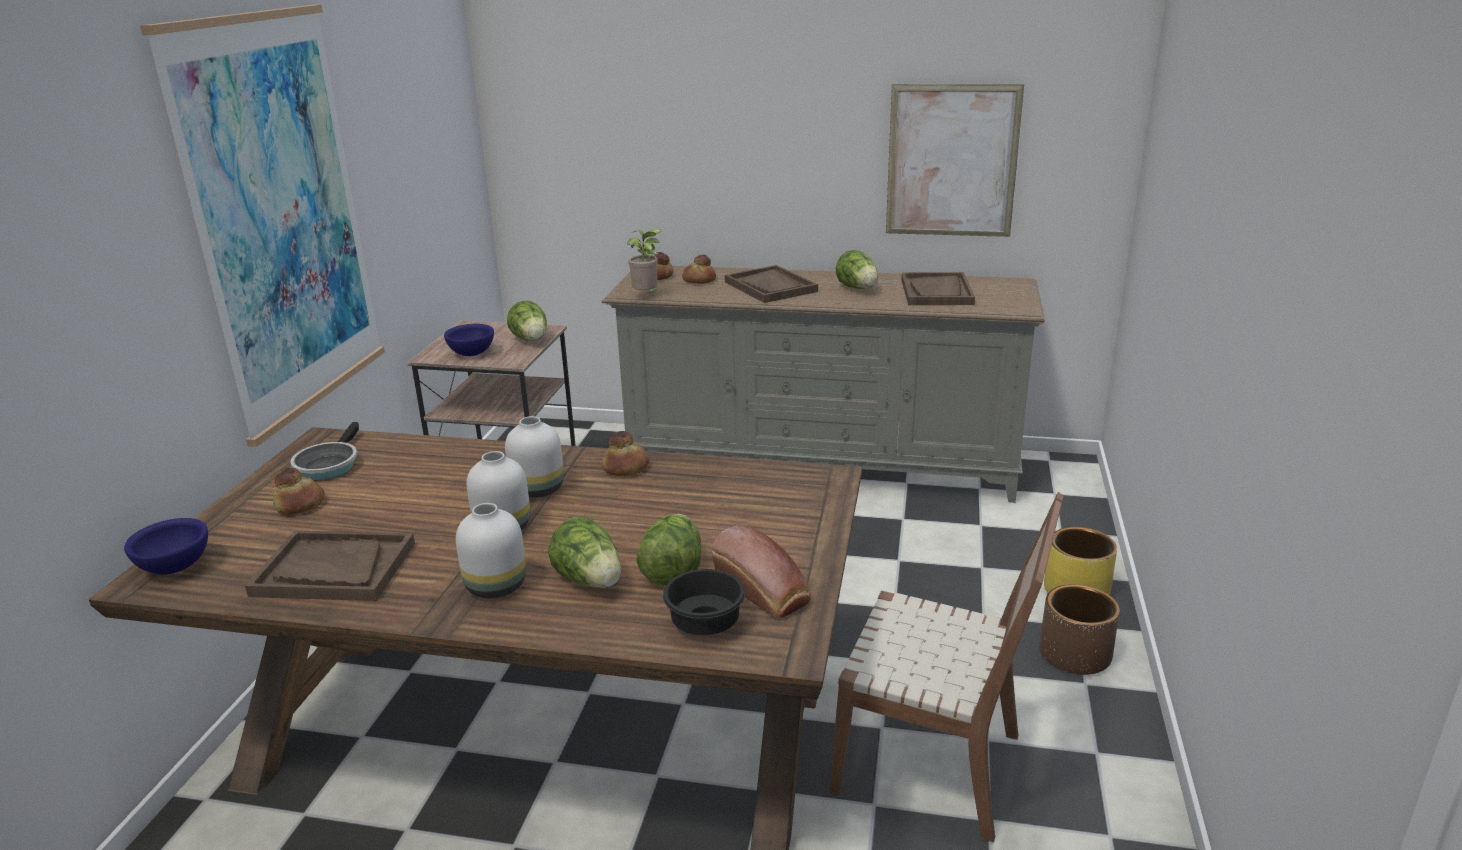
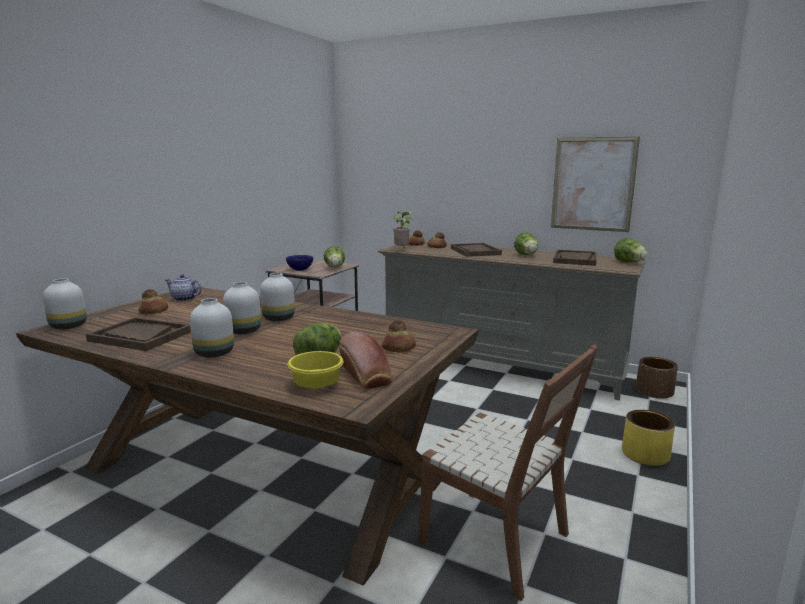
camera: 15 degrees right, 10 degrees down
(174, 567) = (68, 326): blue bowl -> white vase
(280, 219) = (192, 171): picture -> none
(328, 465) = (184, 299): frying pan -> teapot
(590, 580) = (268, 357): lettuce -> lettuce (630, 262)
(626, 467) = (336, 315): bread -> bread (399, 347)
(704, 622) = (316, 384): black bowl -> yellow bowl
(1074, 655) = (630, 492): brown planter -> brown planter (654, 392)

